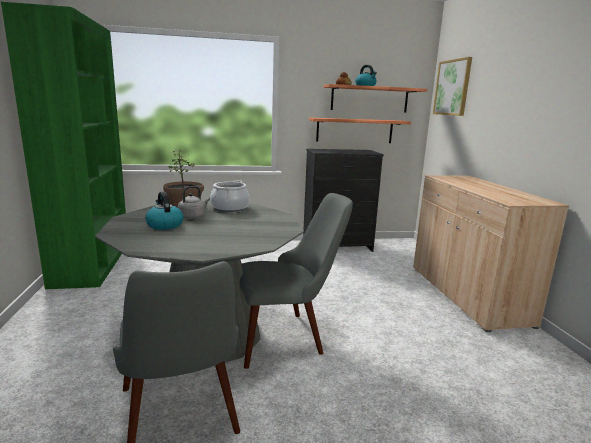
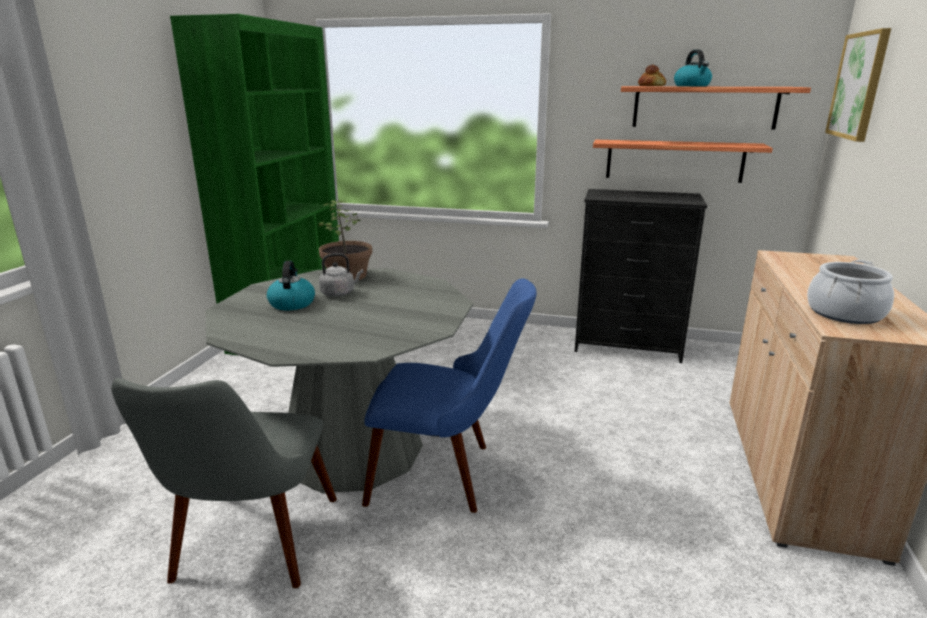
camera: 25 degrees right, 5 degrees up
(230, 208) = (401, 283): cooking pot -> cooking pot (845, 313)
(287, 335) = (448, 473): grey chair -> blue chair

